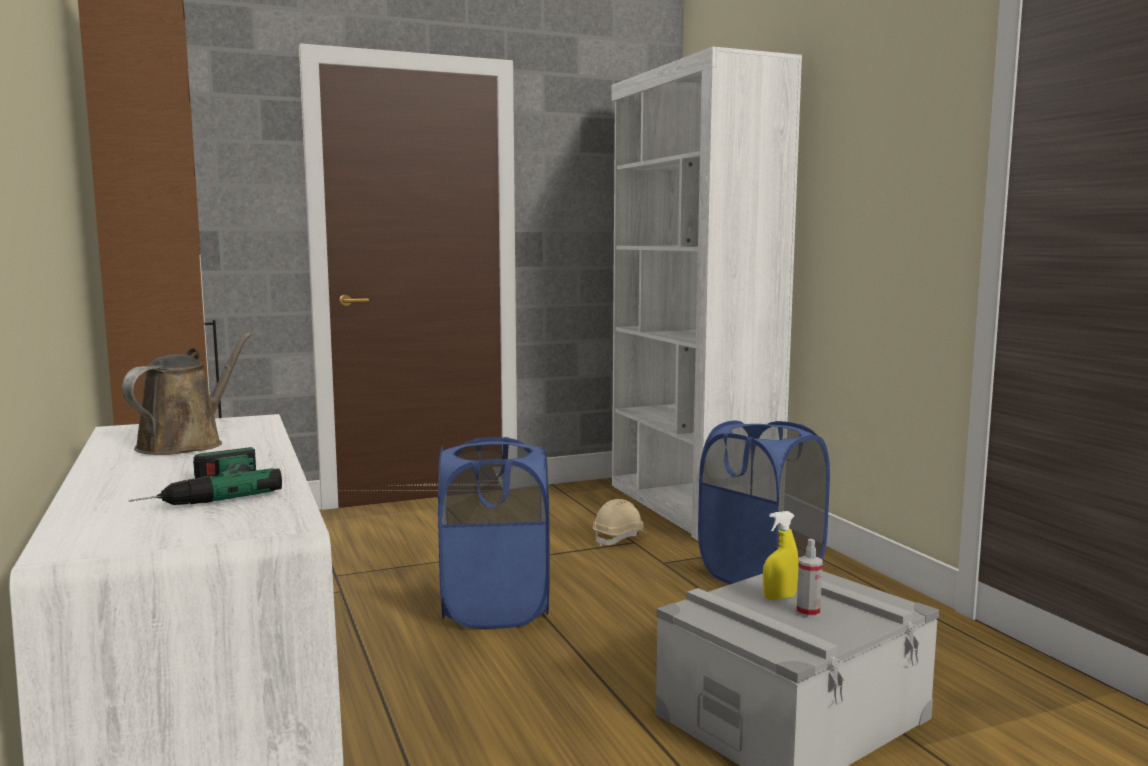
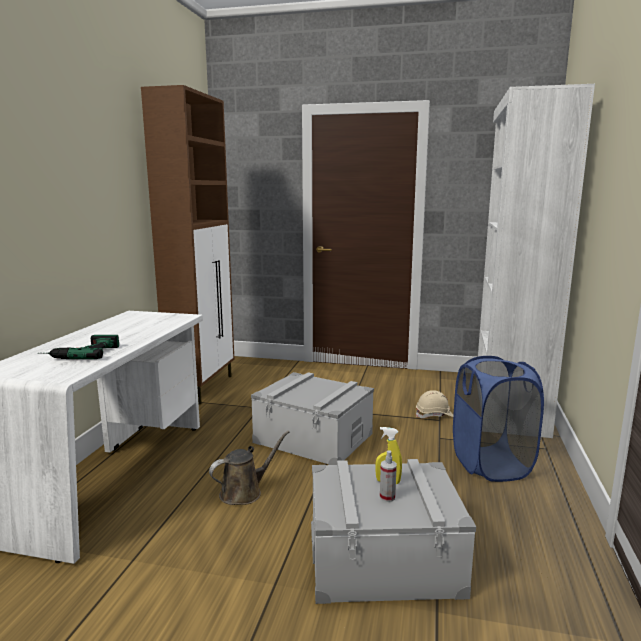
camera: 35 degrees right, 5 degrees up
(186, 444) = (132, 326): brown watering can -> brown watering can (244, 492)
(495, 608) = (313, 438): blue laundry basket -> grey storage box

